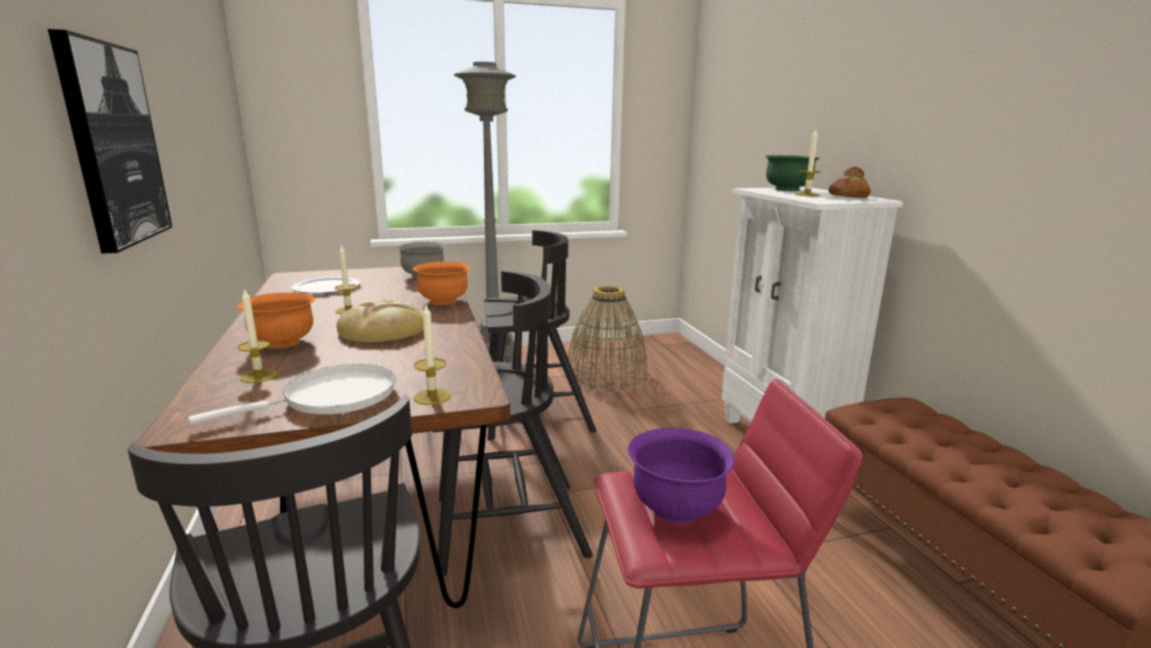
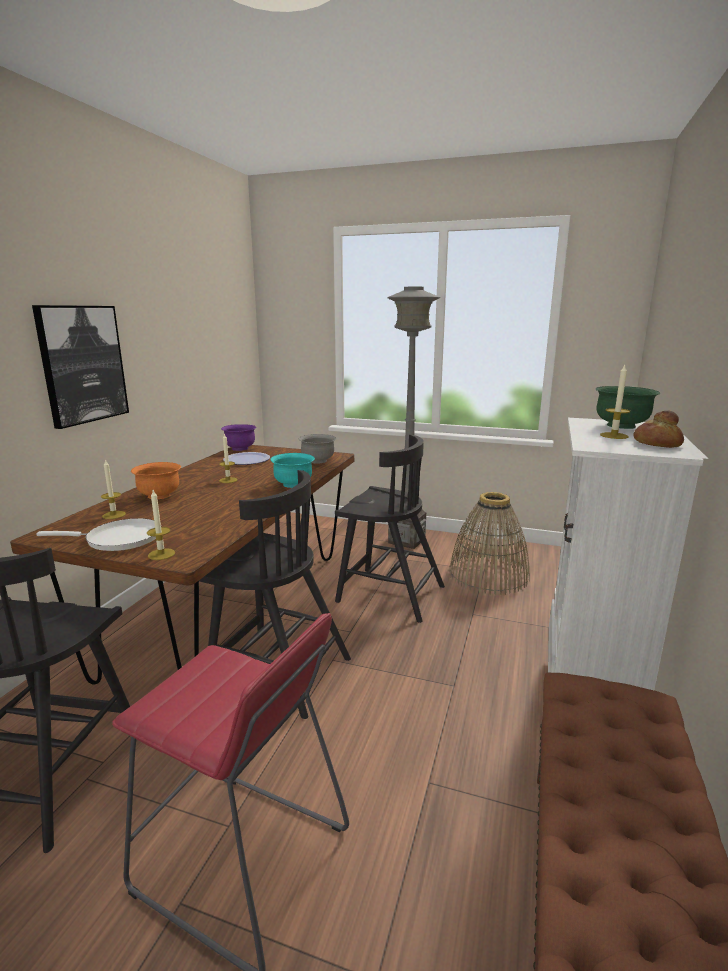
camera: 35 degrees right, 0 degrees up
(383, 329) = (222, 498): bread -> none
(443, 301) = (293, 484): orange bowl -> turquoise bowl
(676, 508) = (205, 689): purple bowl -> purple bowl (240, 448)

